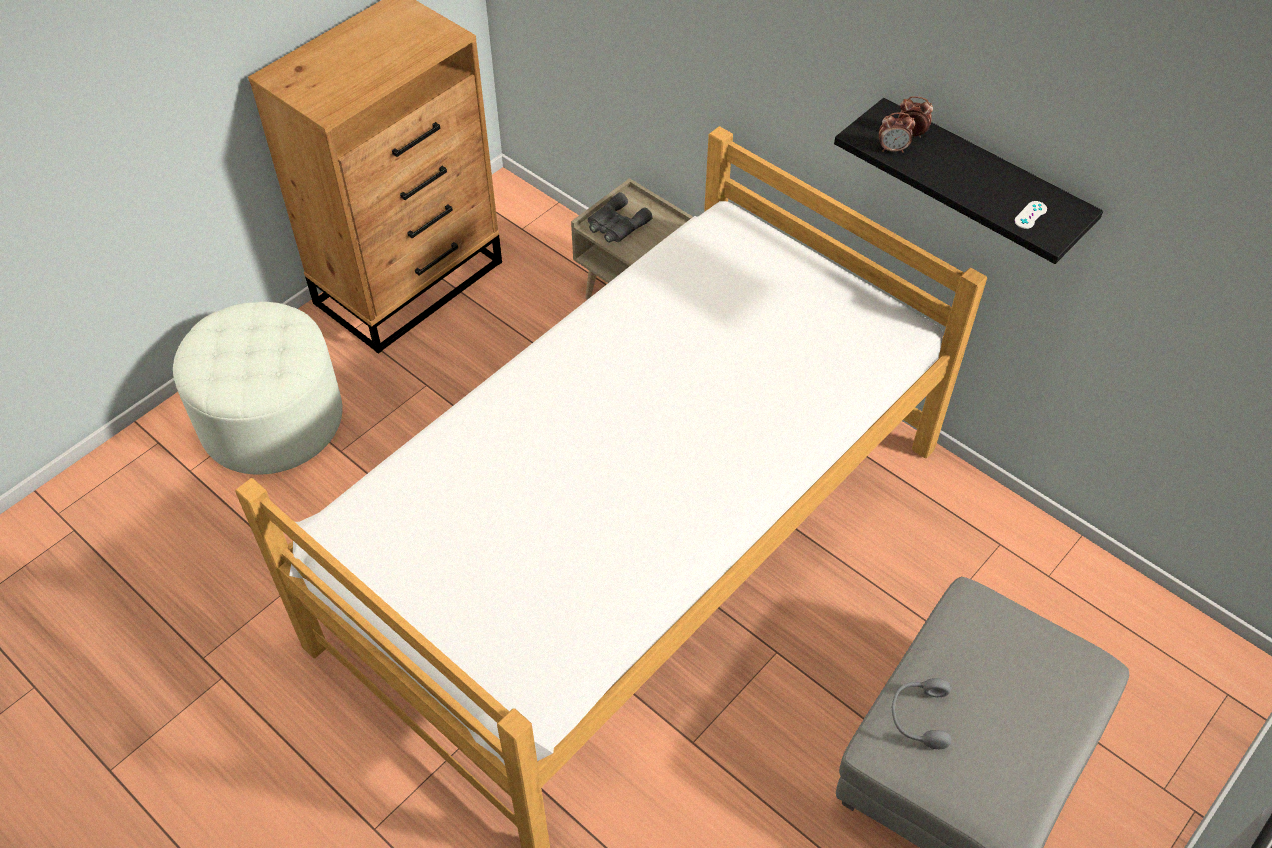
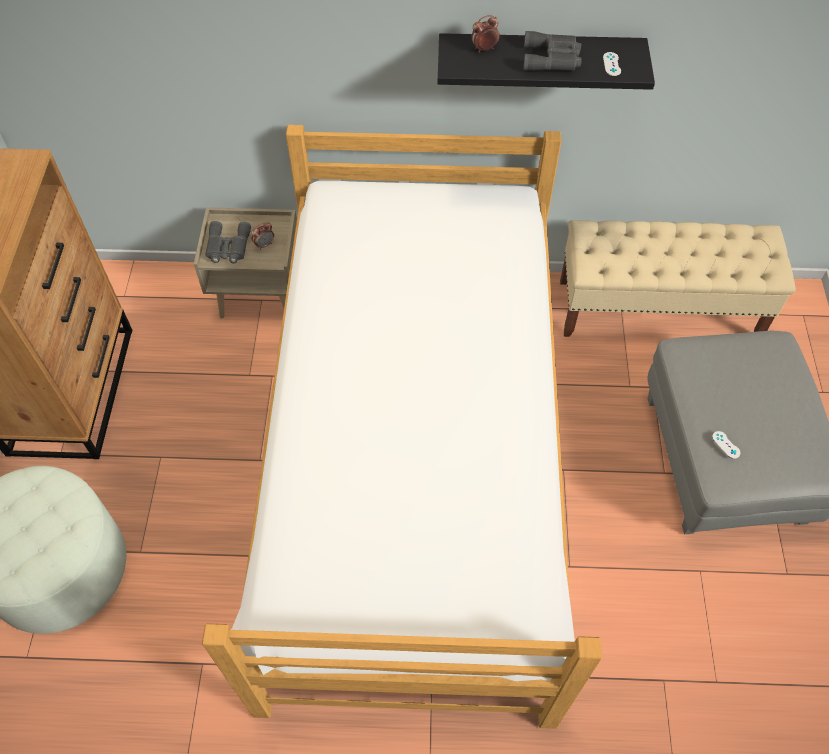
camera: 40 degrees left, 5 degrees up
(892, 149) = (484, 66): alarm clock -> alarm clock (264, 244)
(918, 717) = (726, 445): grey headphones -> white game controller
(972, 178) = (553, 58): none -> grey binoculars
(1045, 572) = (658, 310): none -> beige bench

